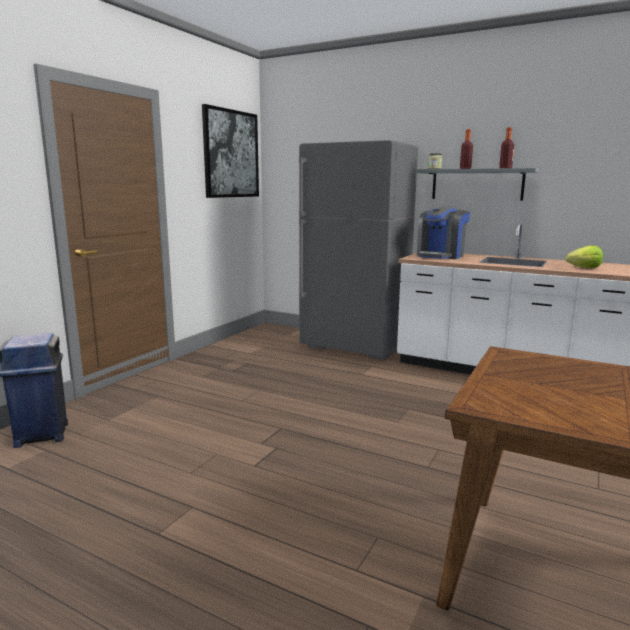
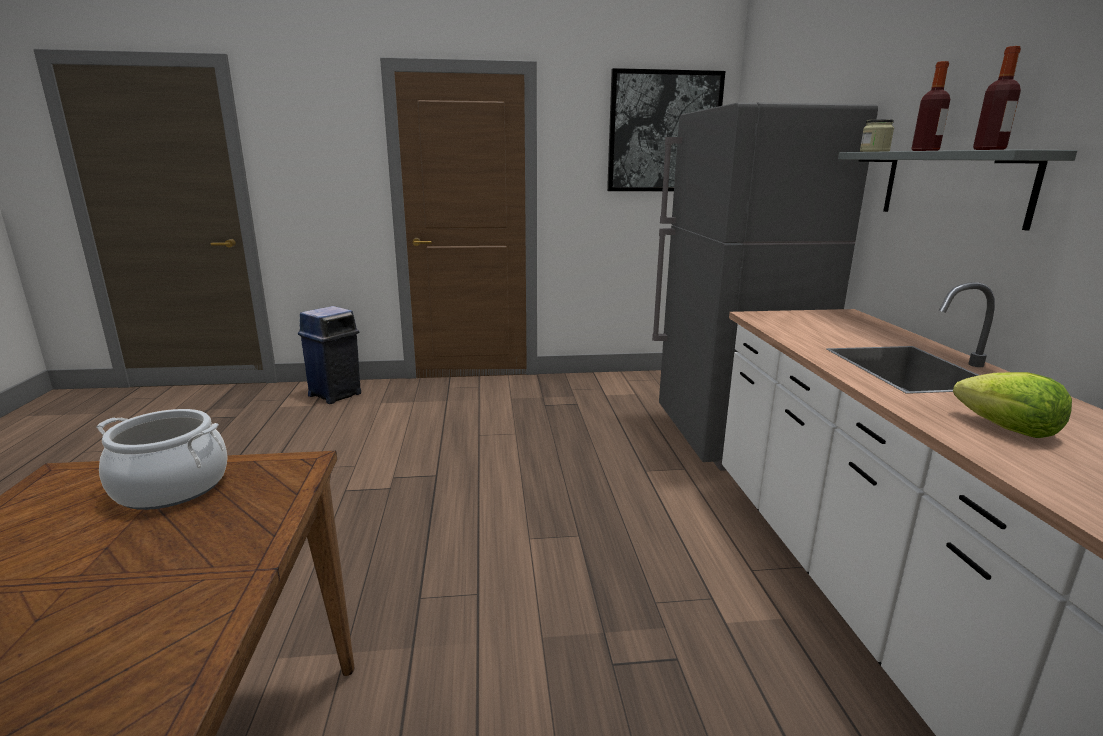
camera: 55 degrees right, 5 degrees up
(440, 256) = (824, 323): coffee machine -> none
(520, 378) = (171, 487): none -> cooking pot

